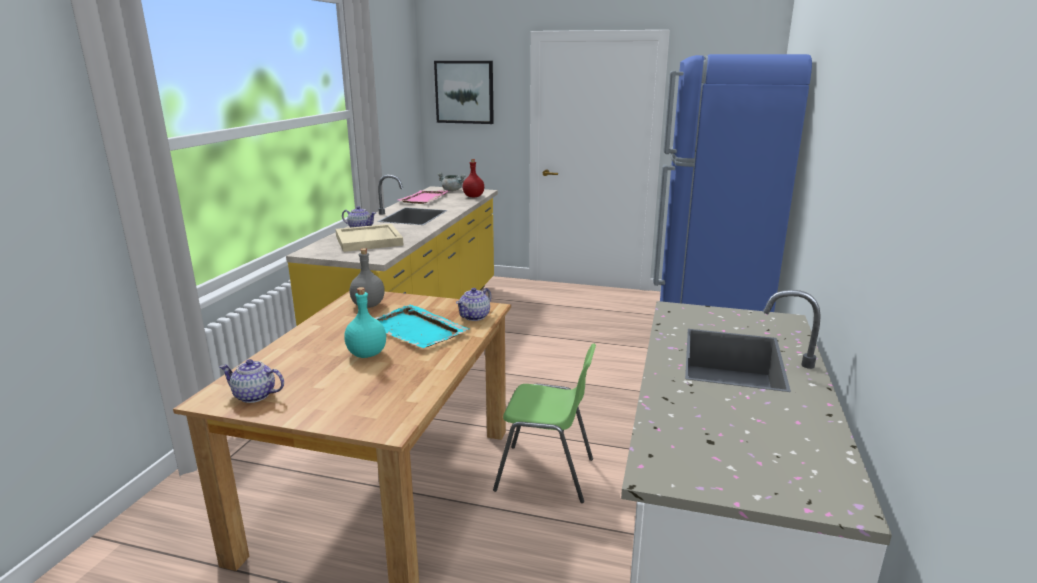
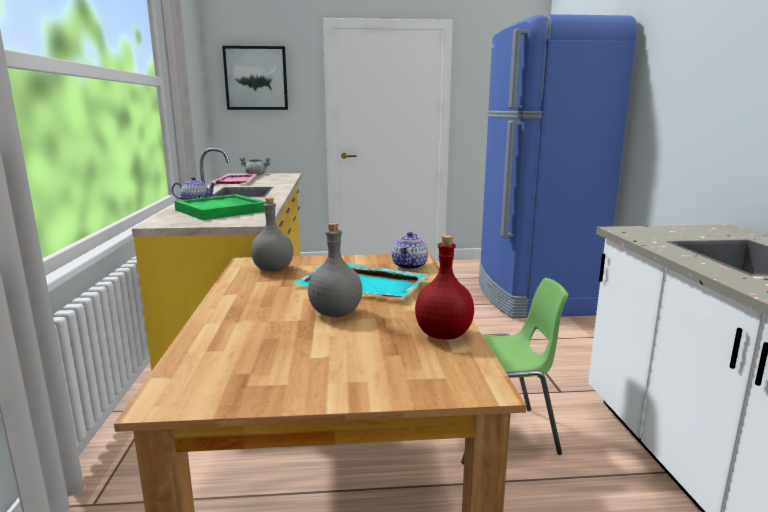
camera: 20 degrees left, 5 degrees down
(255, 396) = (238, 382): teapot -> none
(367, 354) = (335, 313): turquoise bottle -> grey bottle
(369, 241) = (222, 210): beige tray -> green tray
(473, 196) = (285, 177): red bottle -> red bottle (444, 335)

